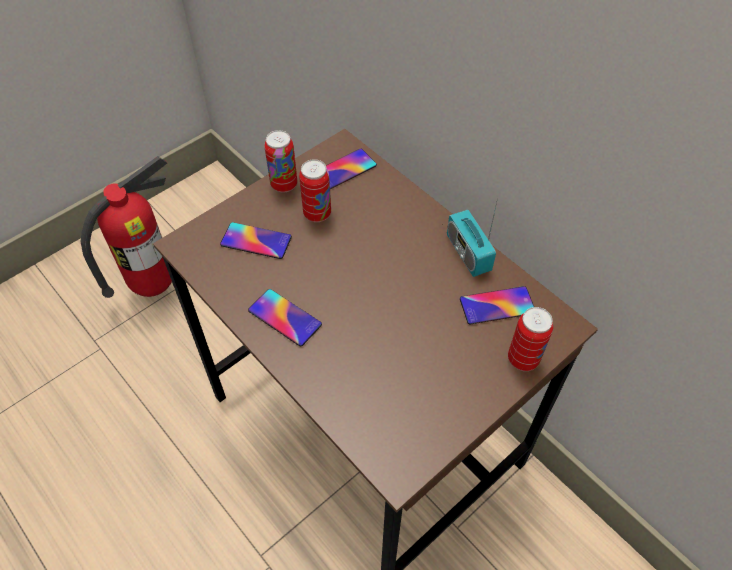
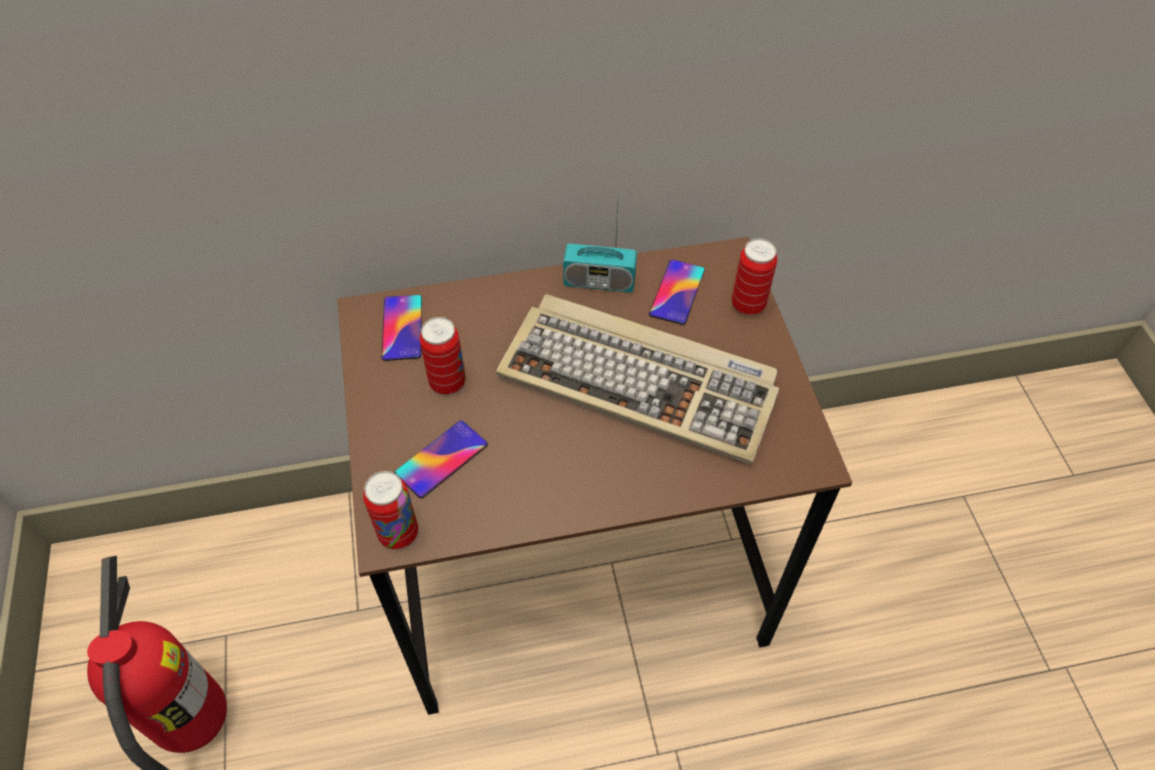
camera: 60 degrees left, 0 degrees up
(284, 185) = (377, 394): can -> can (398, 533)
(285, 317) = (571, 477): phone -> none
(395, 321) = (641, 381): none -> keyboard

